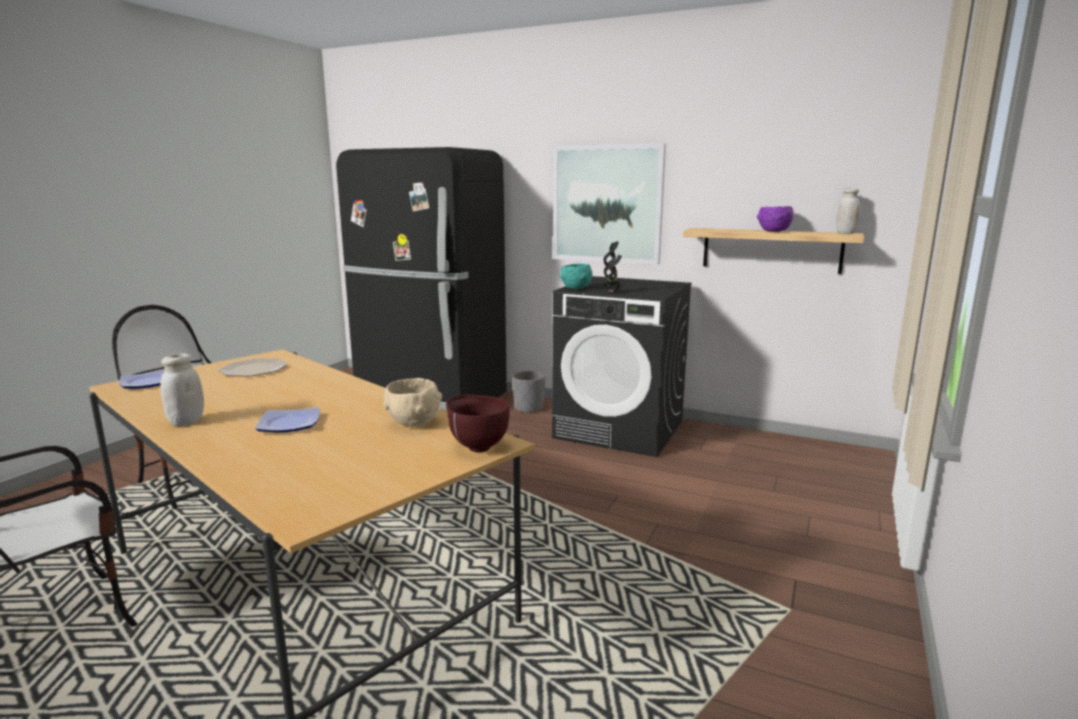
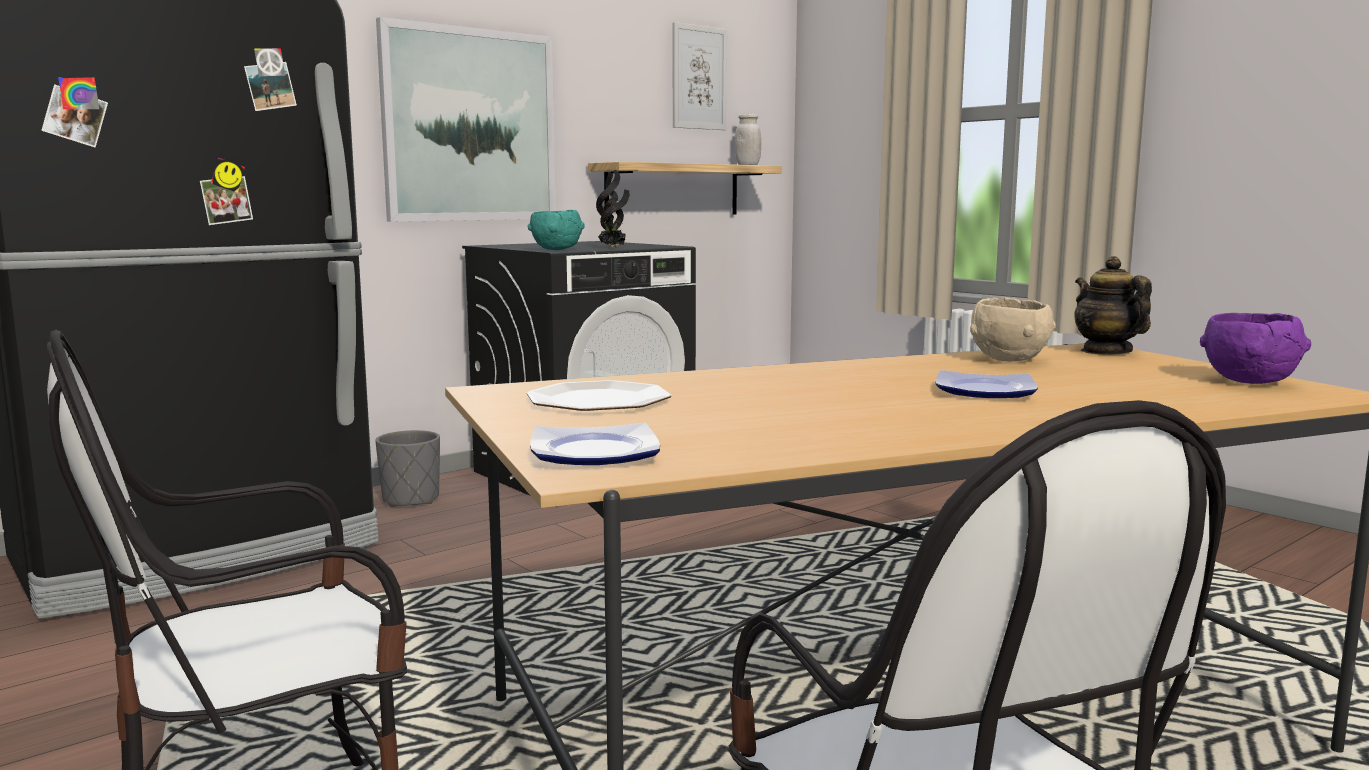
camera: 65 degrees left, 5 degrees down
(186, 422) = (936, 428): white jar -> none
(477, 447) = (1106, 352): brown bowl -> teapot
(774, 231) = (693, 163): purple bowl -> purple bowl (1248, 382)
(809, 159) = (699, 78): none -> picture

